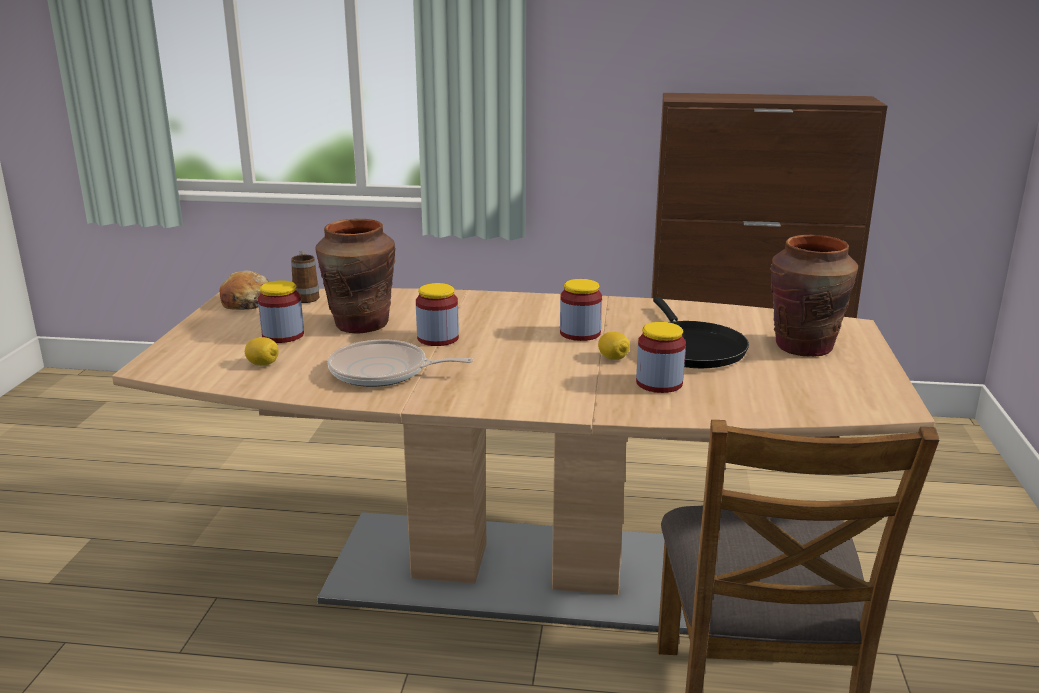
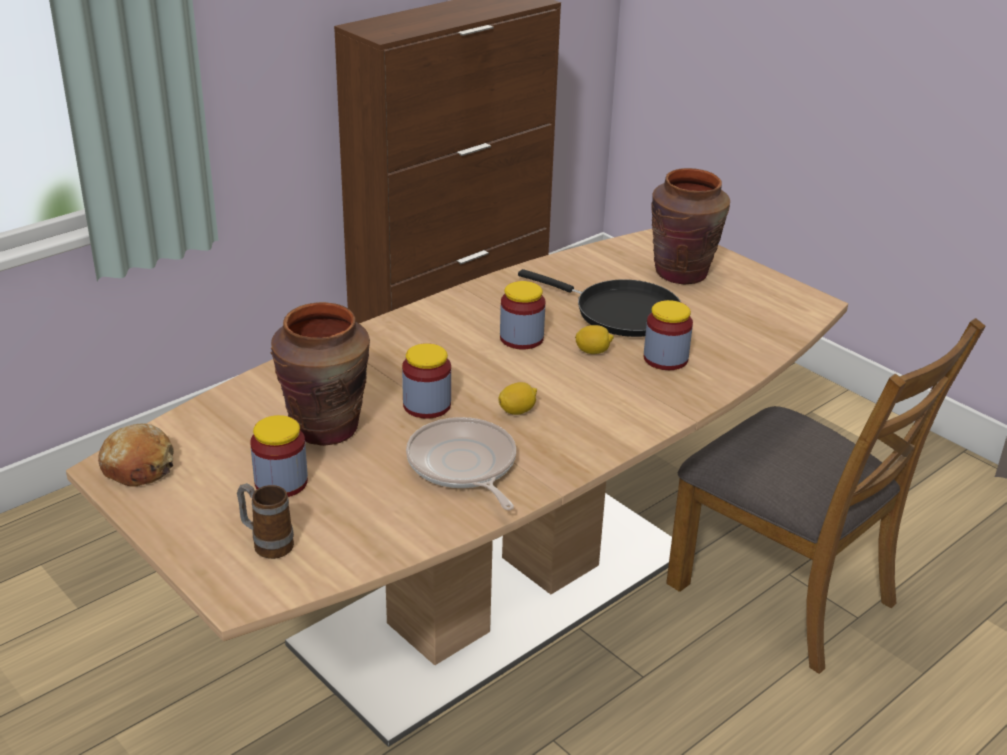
camera: 50 degrees left, 10 degrees up
(263, 364) = (342, 523): lemon -> lemon (517, 411)
(306, 297) = (189, 425): mug -> mug (267, 544)
(384, 372) = (463, 466): frying pan -> frying pan turned 105 degrees clockwise

